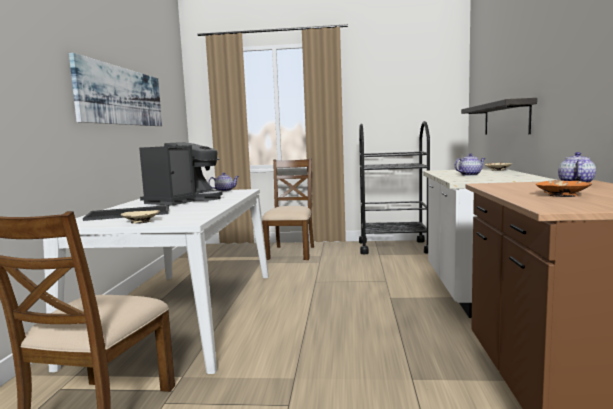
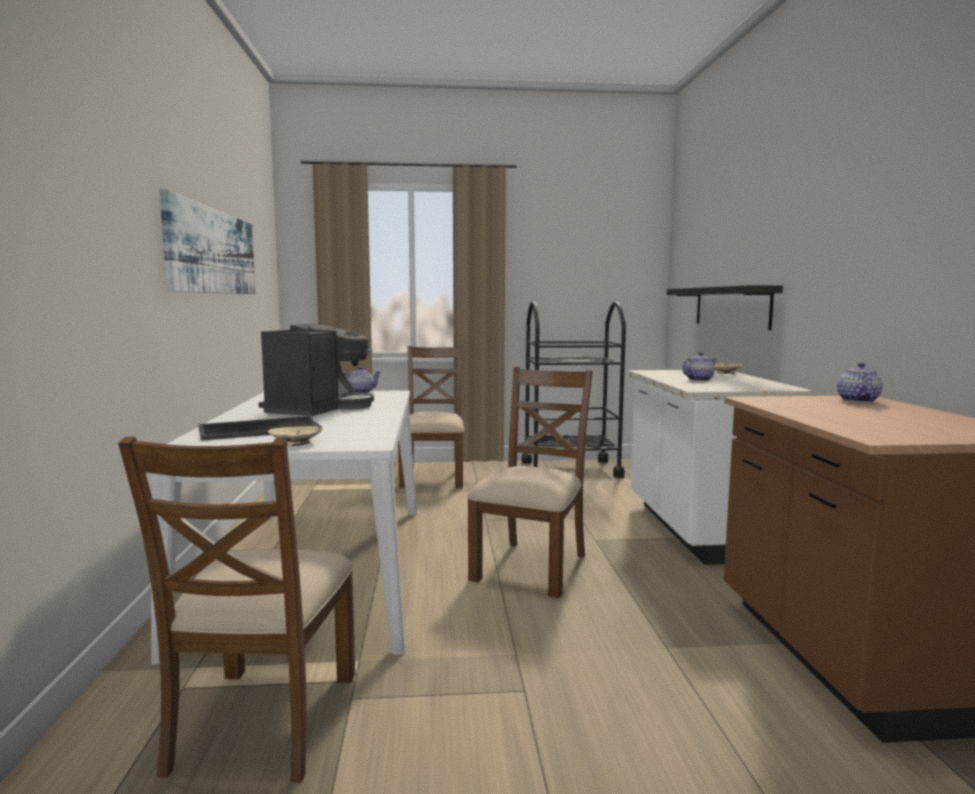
camera: 10 degrees left, 0 degrees up
(334, 316) = (532, 567): none -> brown chair
(563, 195) = (865, 418): orange bowl -> none

